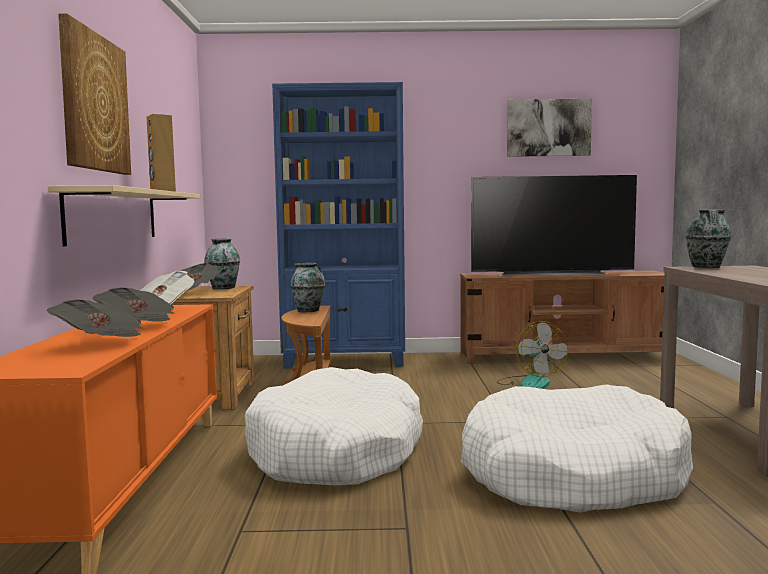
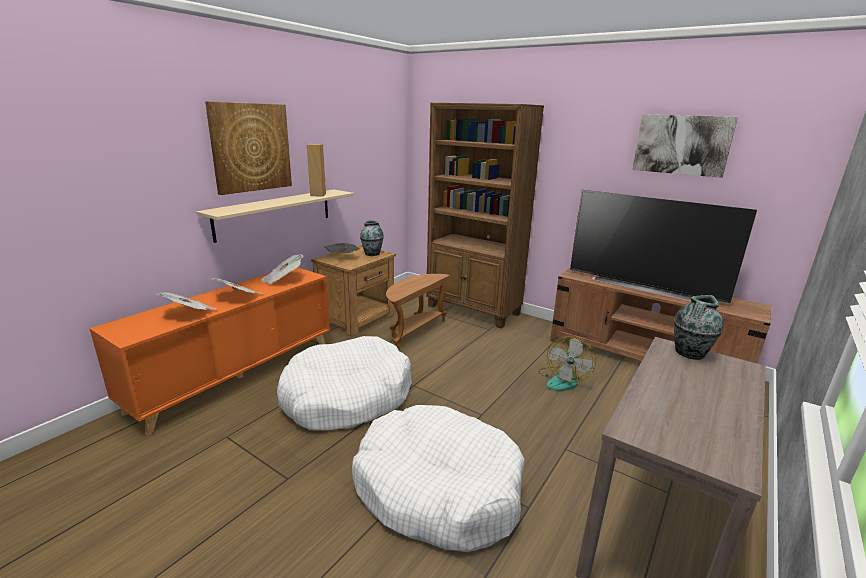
camera: 35 degrees right, 15 degrees up
(309, 311) = (422, 279): vase -> none
(346, 361) = (473, 310): blue bookcase -> brown bookcase

